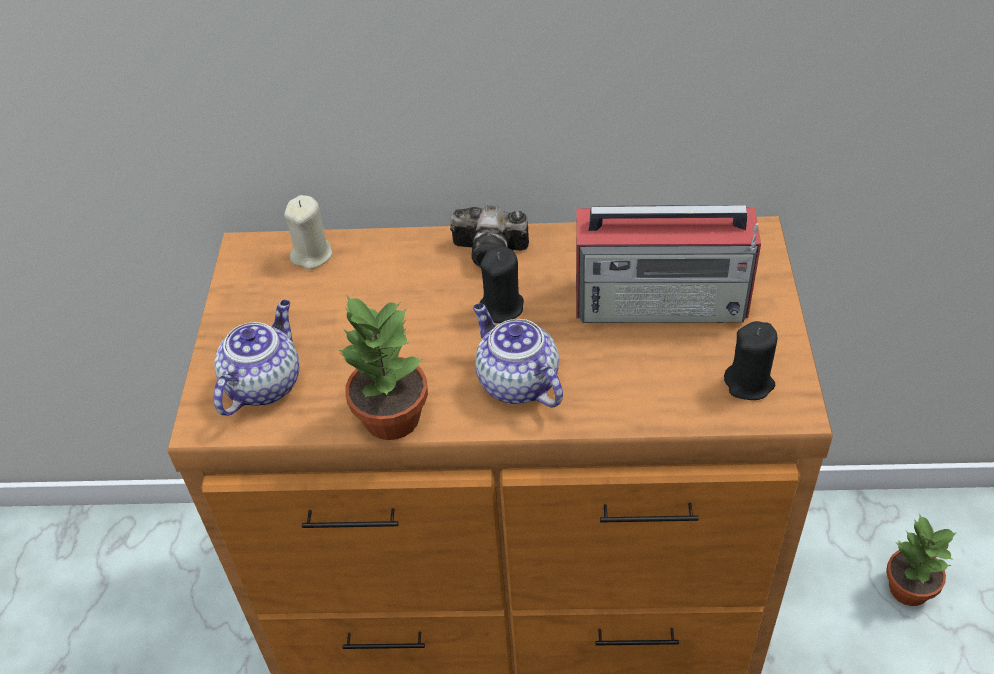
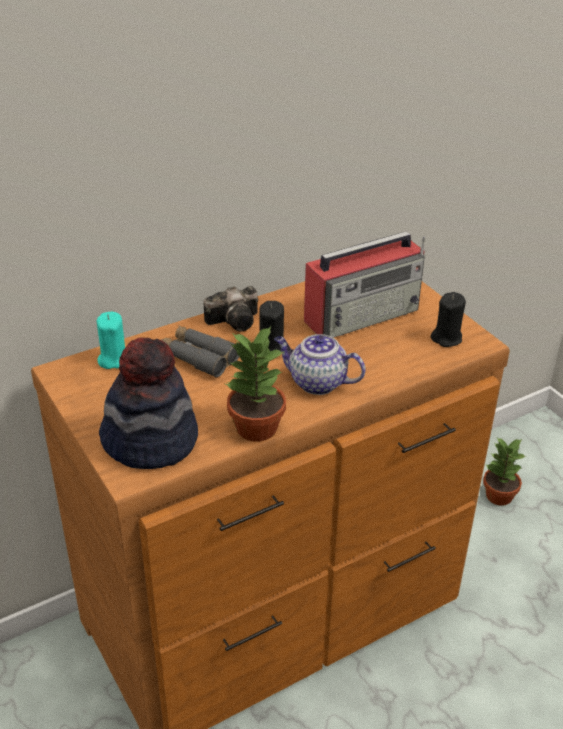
camera: 35 degrees left, 10 degrees down
(264, 383) = (150, 440): teapot -> hat
(312, 254) = (113, 359): beige candle -> turquoise candle
(406, 288) = (198, 357): none -> grey binoculars

